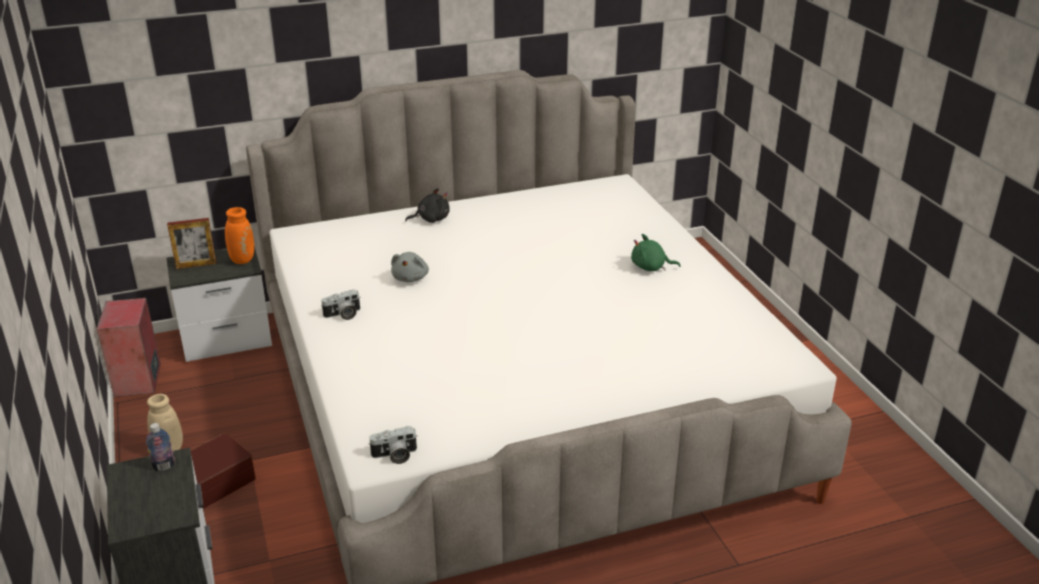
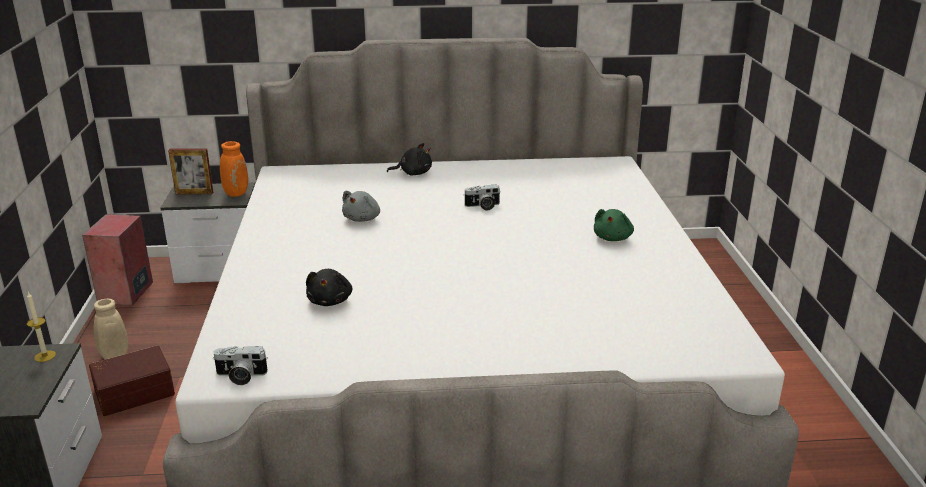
camera: 15 degrees right, 5 degrees down
(164, 466) = (45, 356): bottle -> candle
(343, 315) = (278, 242): camera -> camera (483, 206)
(431, 369) = (330, 301): none -> black plush toy
(651, 267) = (613, 238): green plush toy -> green plush toy turned 90 degrees counterclockwise

